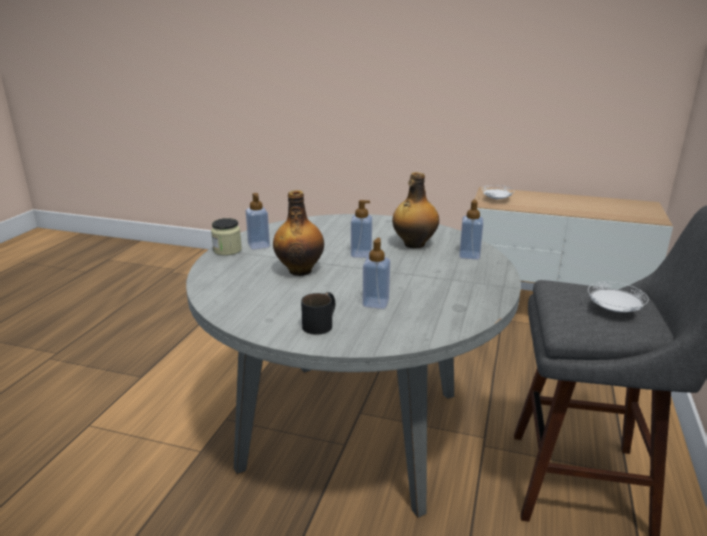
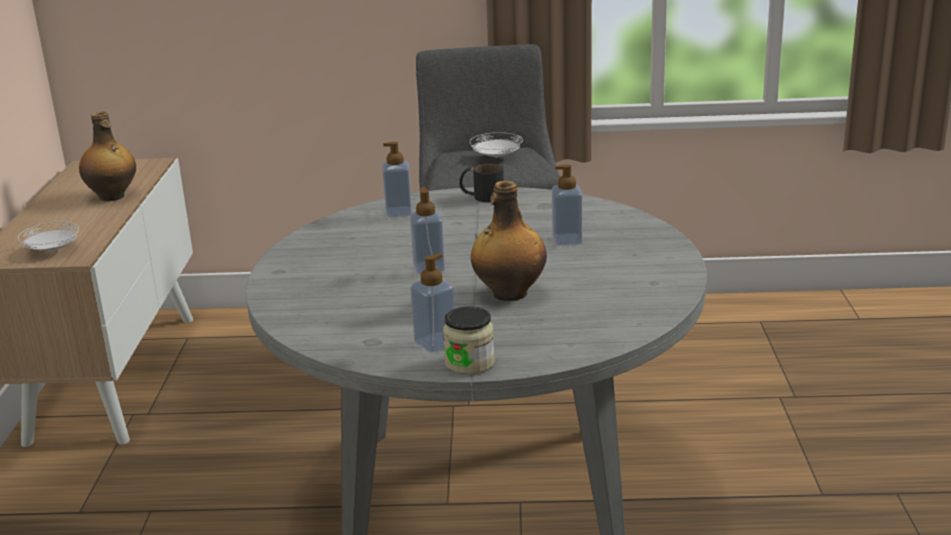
camera: 105 degrees left, 0 degrees up
(321, 323) = (635, 256): black mug -> black mug (481, 196)
(413, 244) = (376, 243): bottle -> bottle (112, 197)

